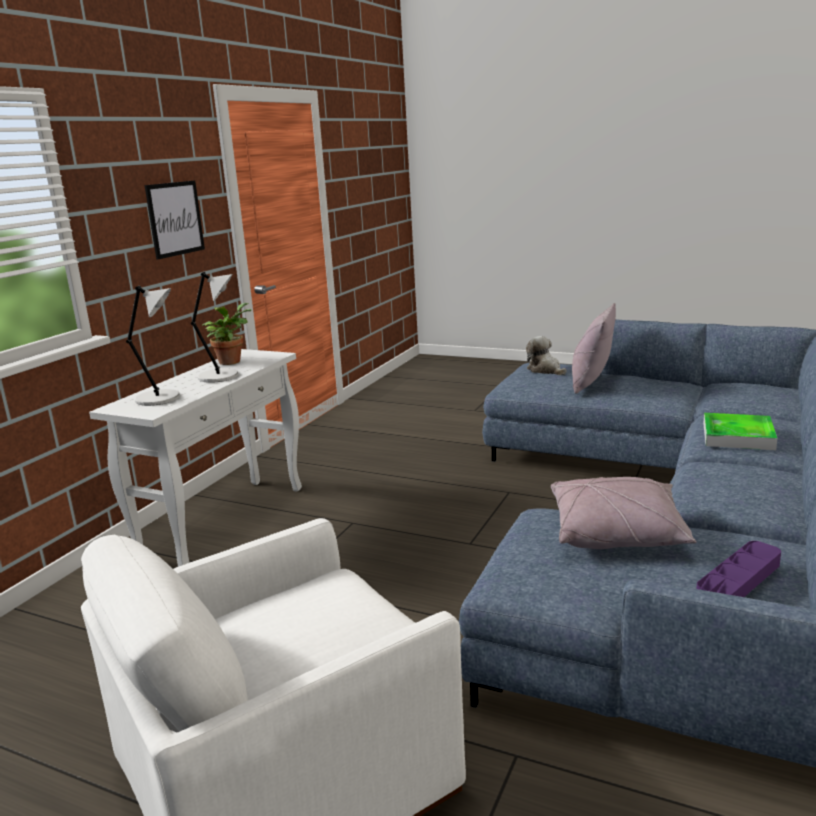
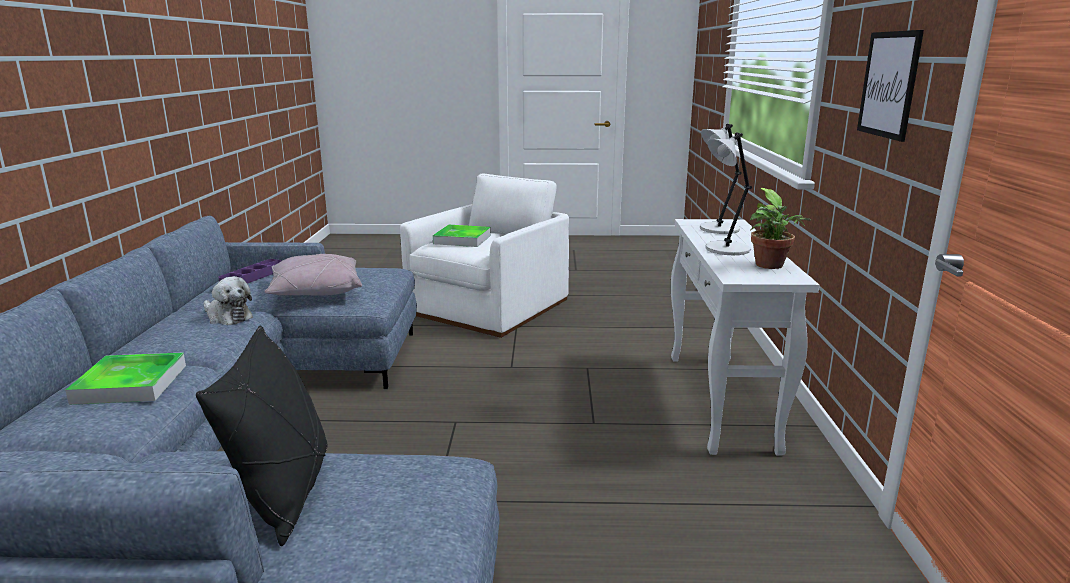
camera: 155 degrees right, 0 degrees up
(333, 624) = (462, 239): none -> tray
(545, 370) = (384, 540): plush toy -> plush toy (227, 317)
(591, 383) = (285, 493): purple pillow -> black pillow

